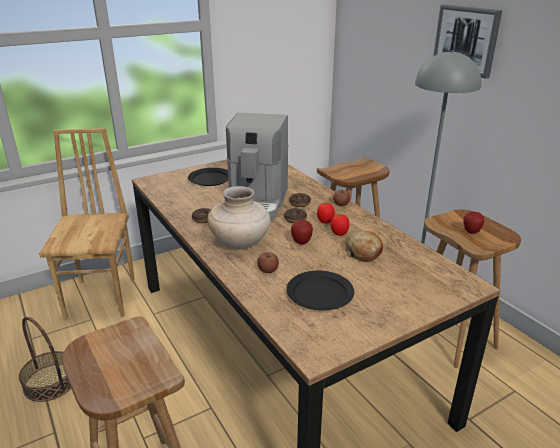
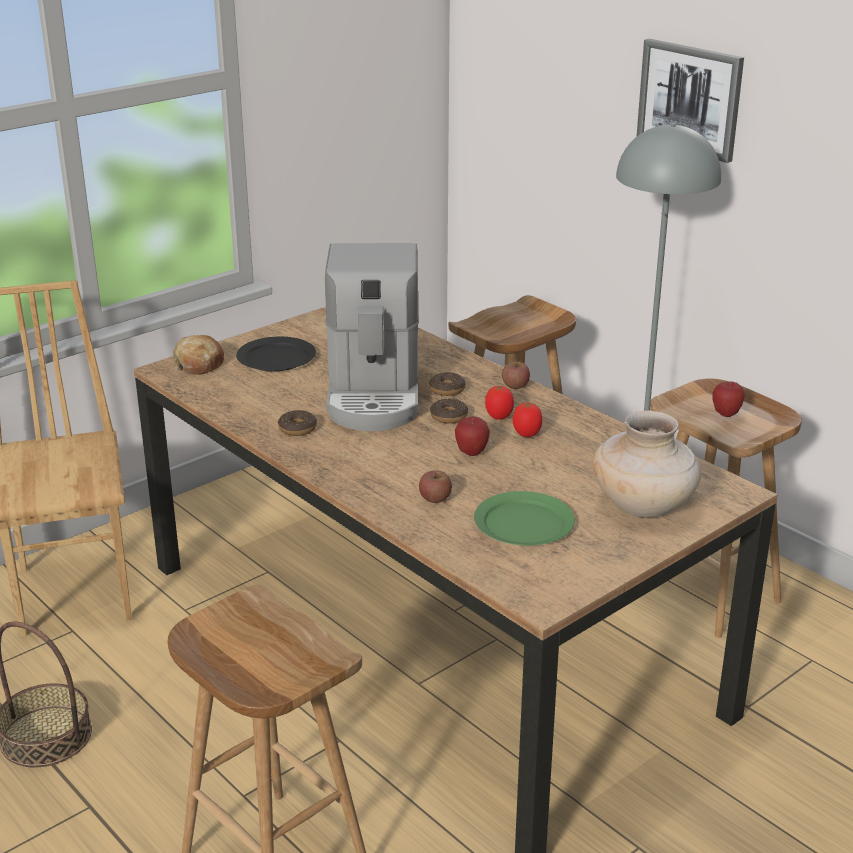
camera: 10 degrees left, 0 degrees up
(240, 243) = (375, 462): beige vase -> beige vase (643, 507)
(319, 293) = (523, 523): black plate -> green plate
(363, 252) = (571, 459): bread -> bread (199, 364)

